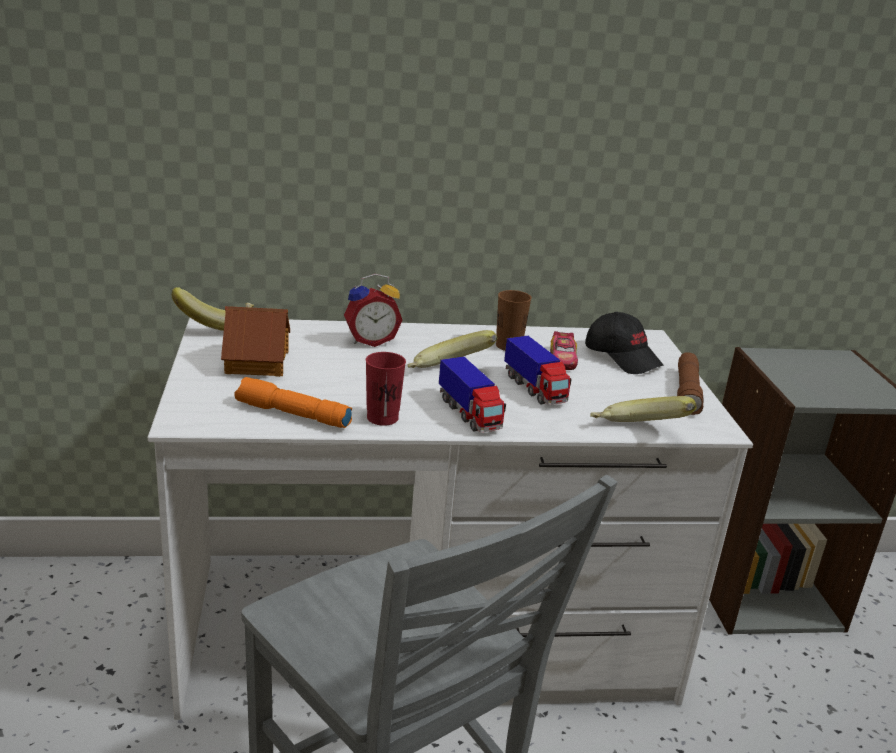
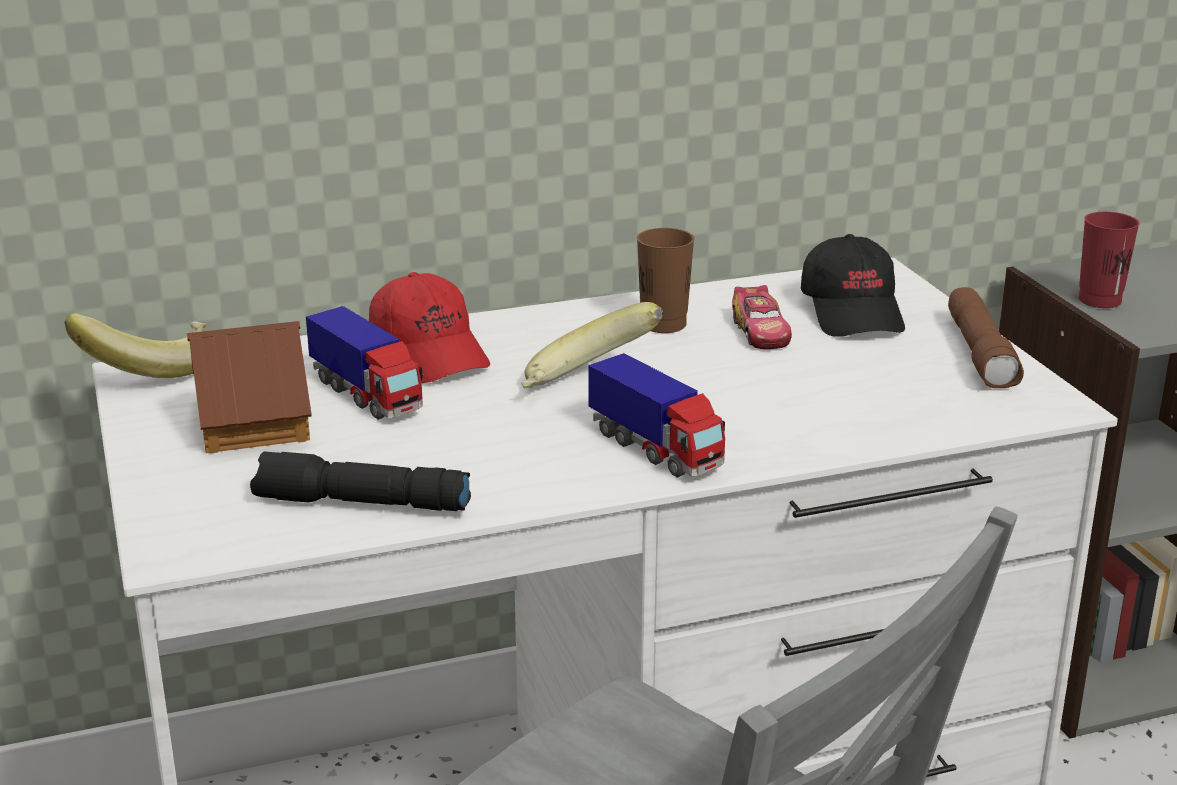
camera: 10 degrees left, 0 degrees up
(292, 415) = (360, 504): orange flashlight -> black flashlight
(370, 340) = (431, 353): alarm clock -> red cap
(382, 418) = (516, 482): red cup -> red cup (1099, 300)
(535, 389) = (740, 389): toy truck -> toy truck (367, 395)
(623, 357) = (853, 312): black cap -> black cap turned 45 degrees clockwise
(637, 433) = (936, 433): banana -> none

